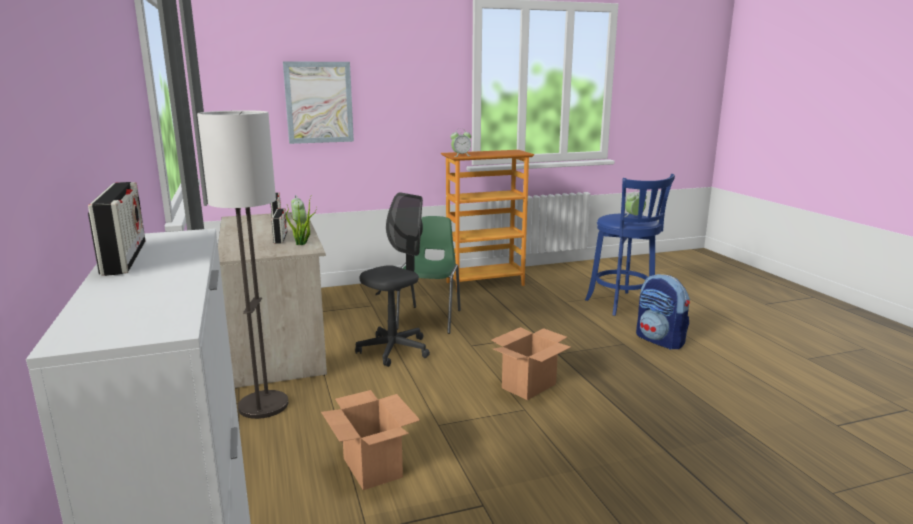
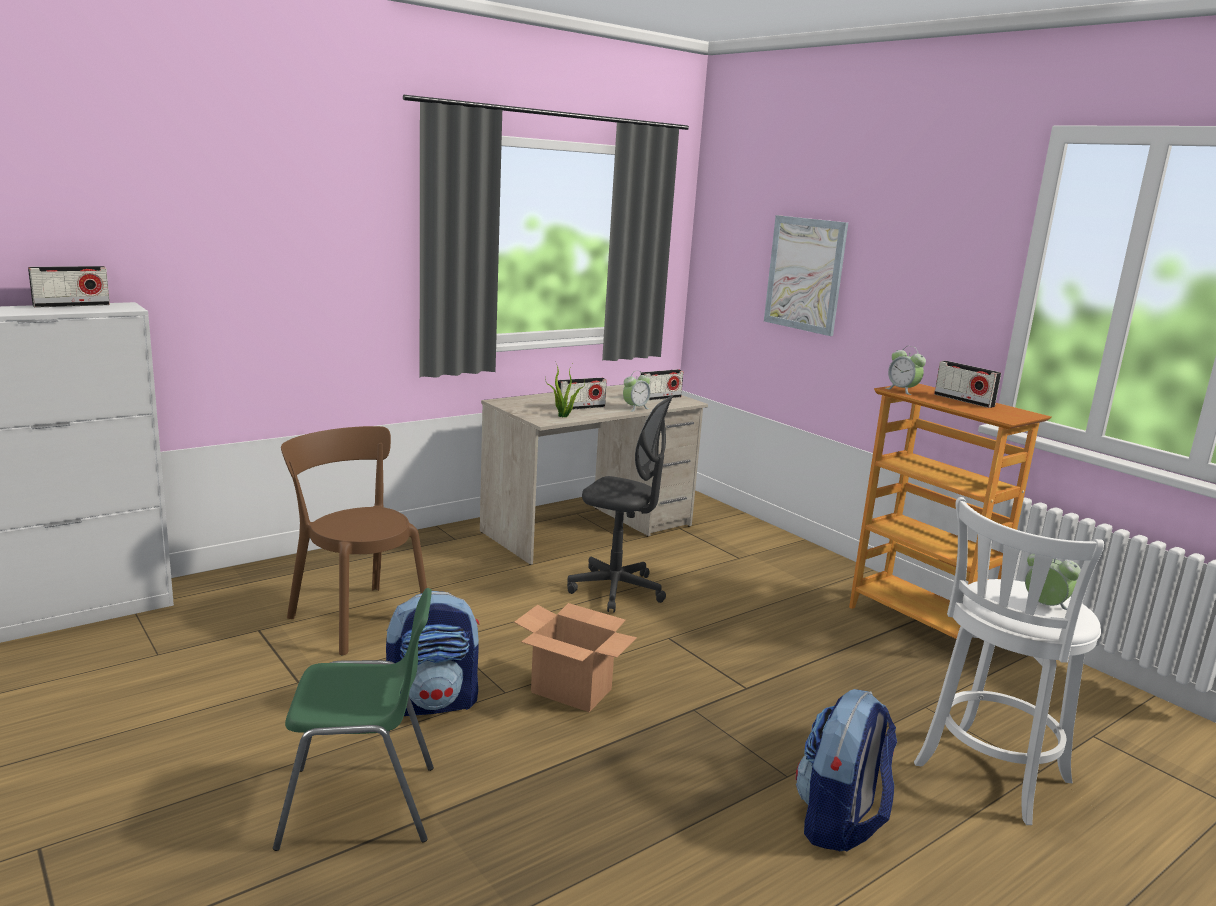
camera: 70 degrees right, 0 degrees up
(263, 405) = (453, 549): floor lamp -> none
(371, 467) = (356, 617): cardboard box -> brown chair
(430, 319) = (730, 600): green chair -> green chair (361, 806)
(485, 152) = (963, 400): none -> radio
(532, 439) = (433, 703): none -> backpack
(623, 304) = (988, 776): blue stool -> white stool

